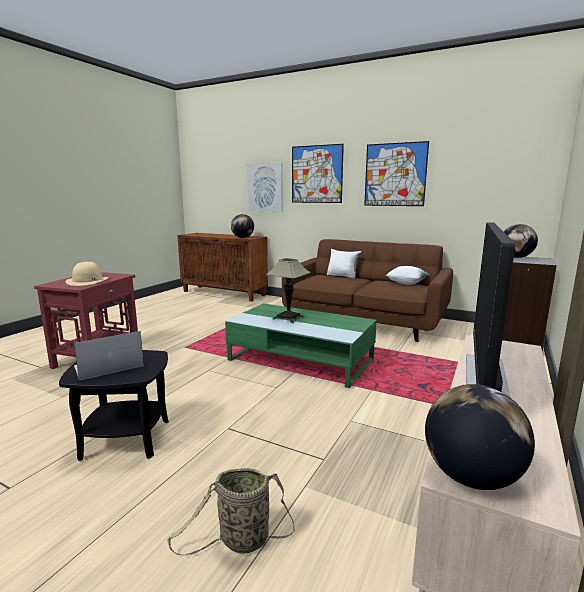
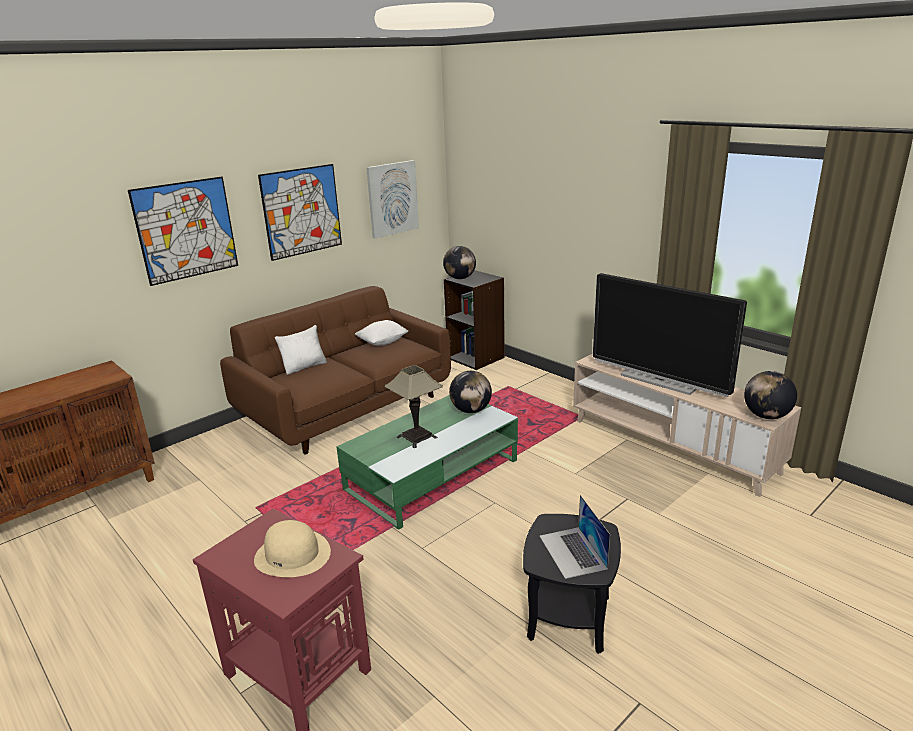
camera: 70 degrees left, 10 degrees up
(241, 541) = (712, 550): basket -> none
(242, 237) = (95, 381): globe -> globe (471, 410)
(265, 187) = (83, 273): picture -> picture (392, 198)

